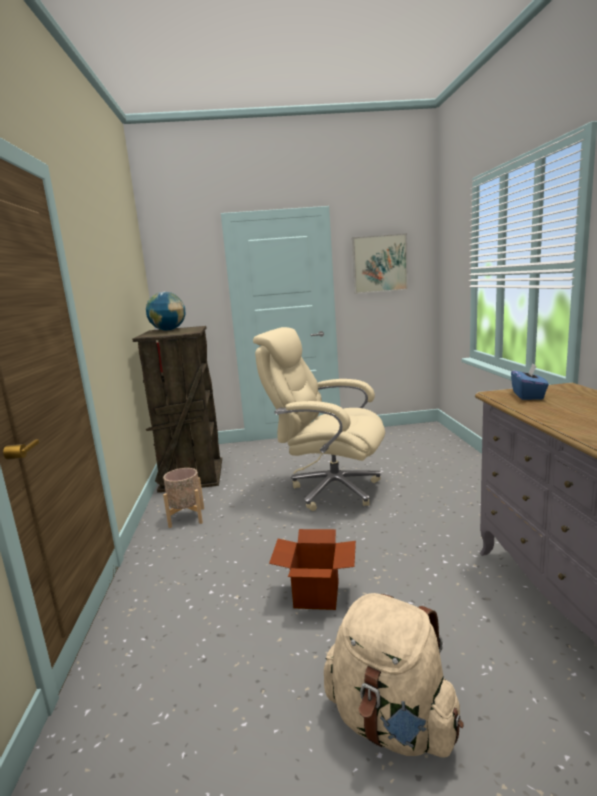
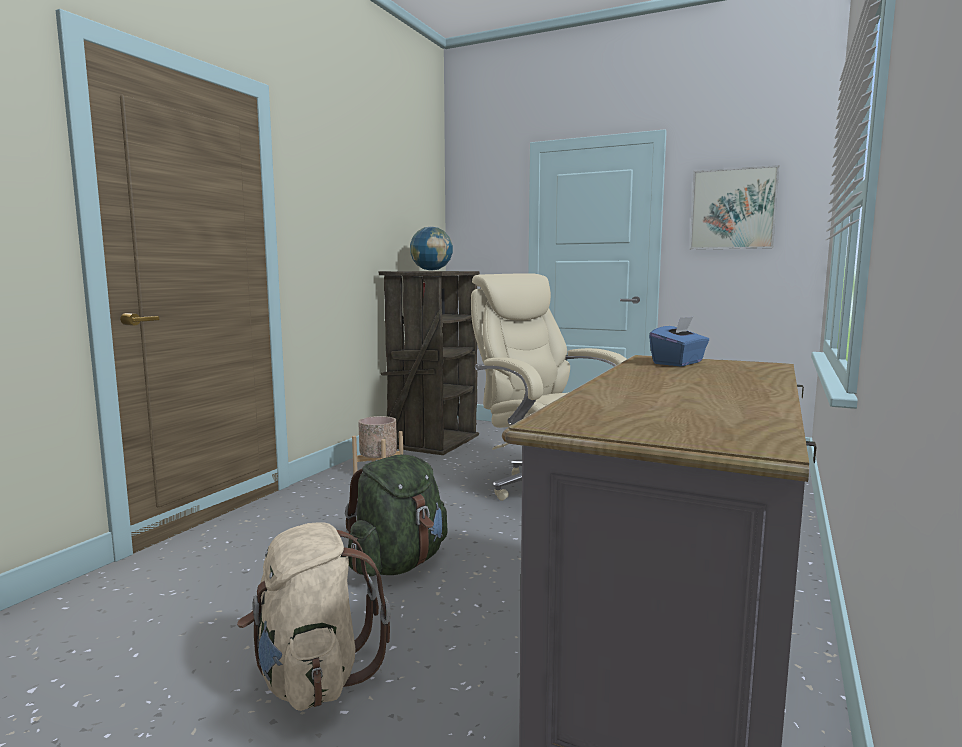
camera: 30 degrees right, 5 degrees down
(316, 594) = (398, 564): cardboard box -> green backpack

